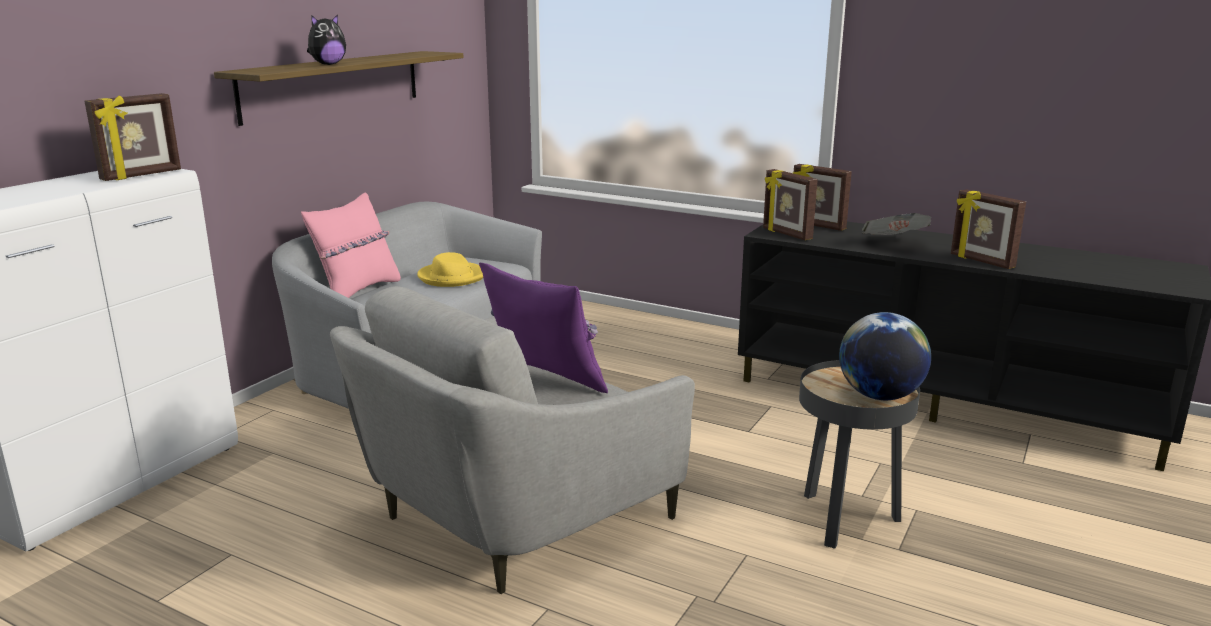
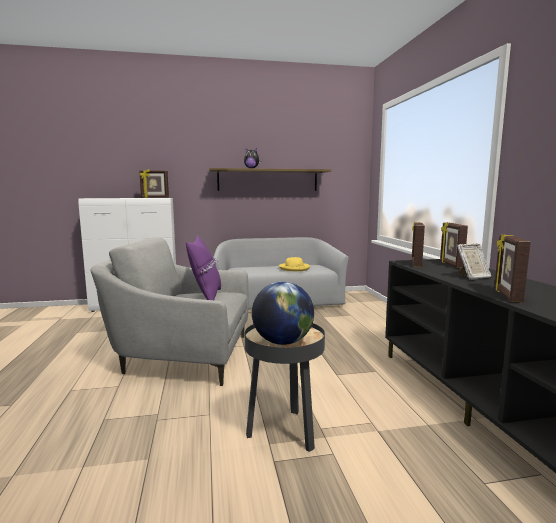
camera: 50 degrees right, 10 degrees down
(357, 291) = (255, 265): pink pillow -> none
(893, 243) = (472, 277): newspaper -> picture frame

